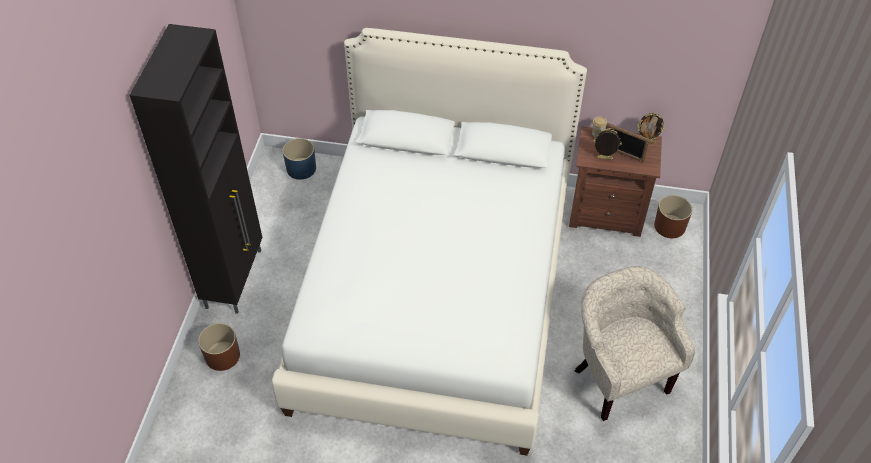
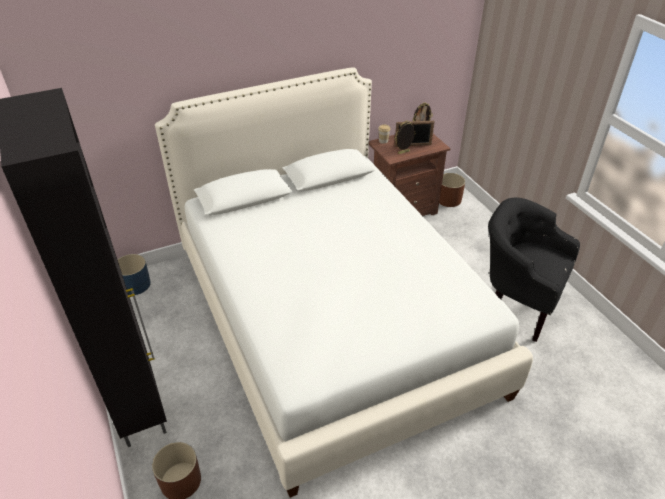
camera: 35 degrees left, 10 degrees down
(617, 377) = (514, 307): beige armchair -> black armchair

